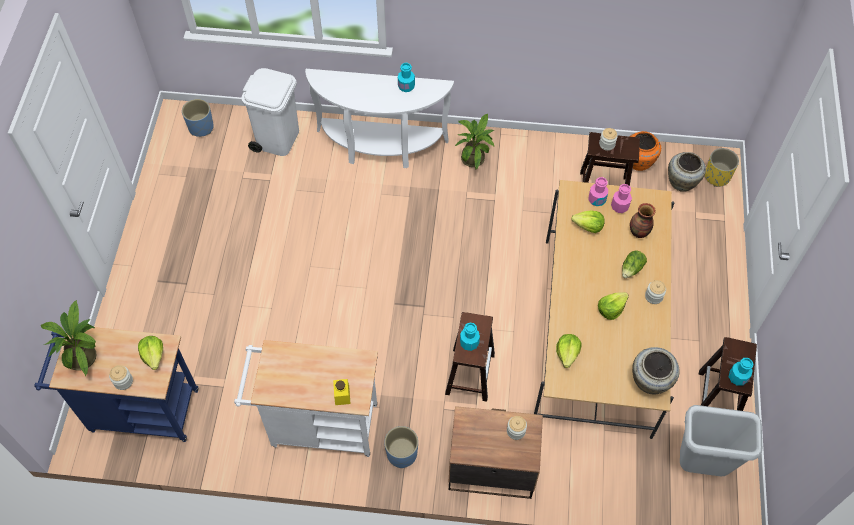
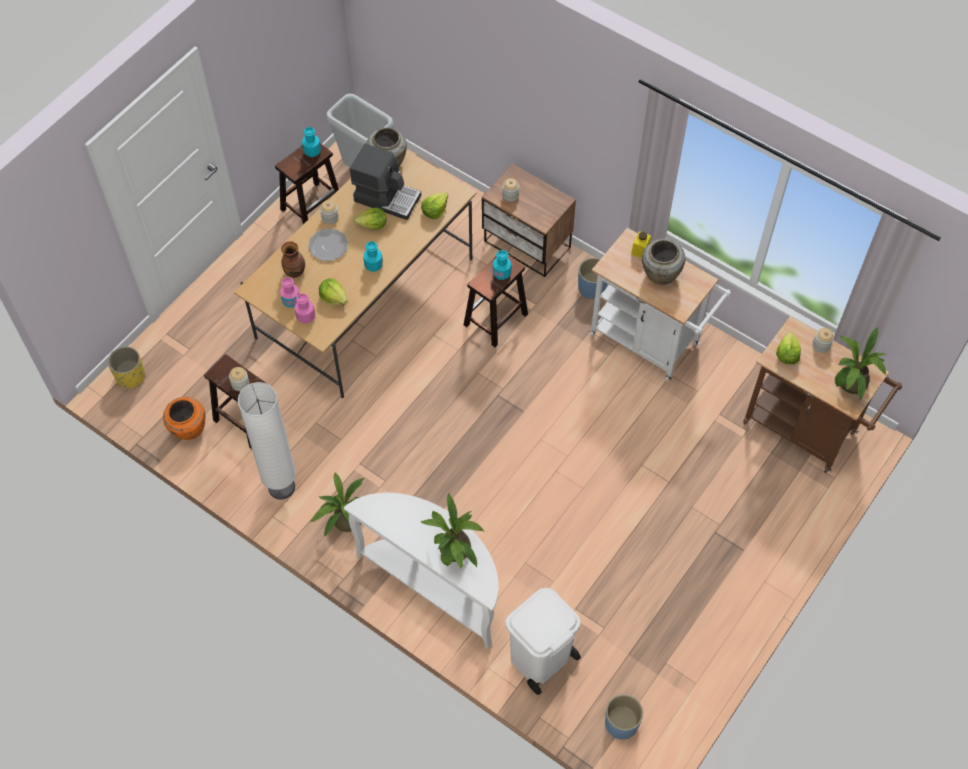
camera: 150 degrees left, 0 degrees up
(138, 410) = (806, 430): blue cart -> brown cart
(354, 89) = (454, 552): none -> potted plant
(406, 86) = (397, 526): turquoise bottle -> turquoise bottle (373, 265)
(537, 157) = (281, 487): none -> white floor lamp
(621, 344) = (387, 197): none -> coffee machine
(632, 269) = (328, 246): lettuce -> plate
(682, 182) = (168, 388): beige vase -> beige vase (659, 274)

